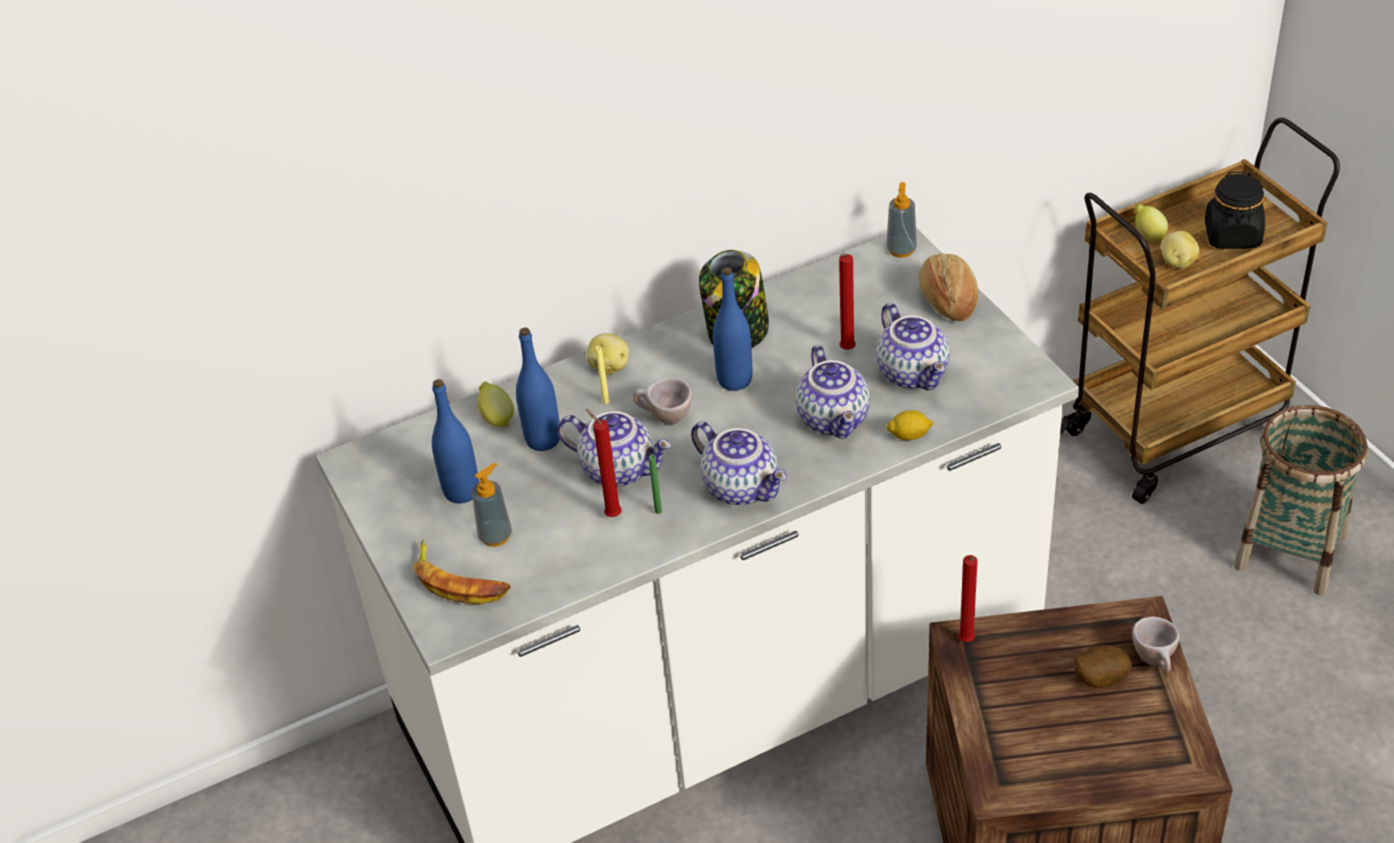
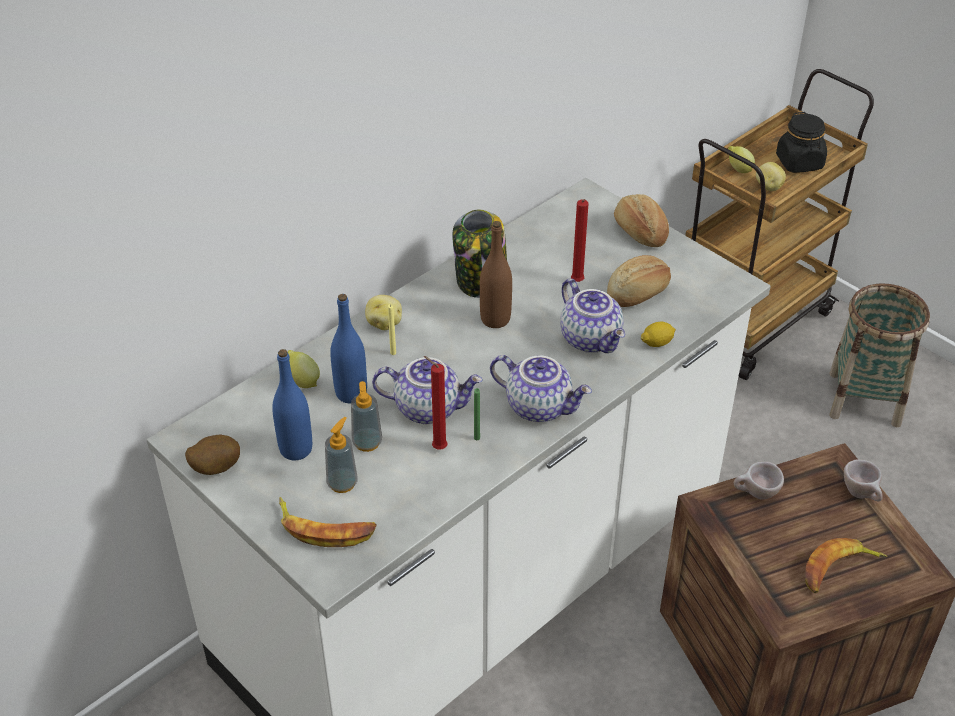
camera: 20 degrees left, 0 degrees up
(664, 419) = (449, 360): beige cup -> beige cup (755, 495)
(734, 380) = (495, 319): blue bottle -> brown bottle
(901, 250) = (585, 198): soap dispenser -> soap dispenser (367, 442)
(914, 374) = (639, 293): teapot -> bread
(966, 642) = (713, 506): red candle -> none
(1087, 744) = (838, 570): none -> banana
(1098, 679) = (825, 517): potato -> potato (215, 468)

